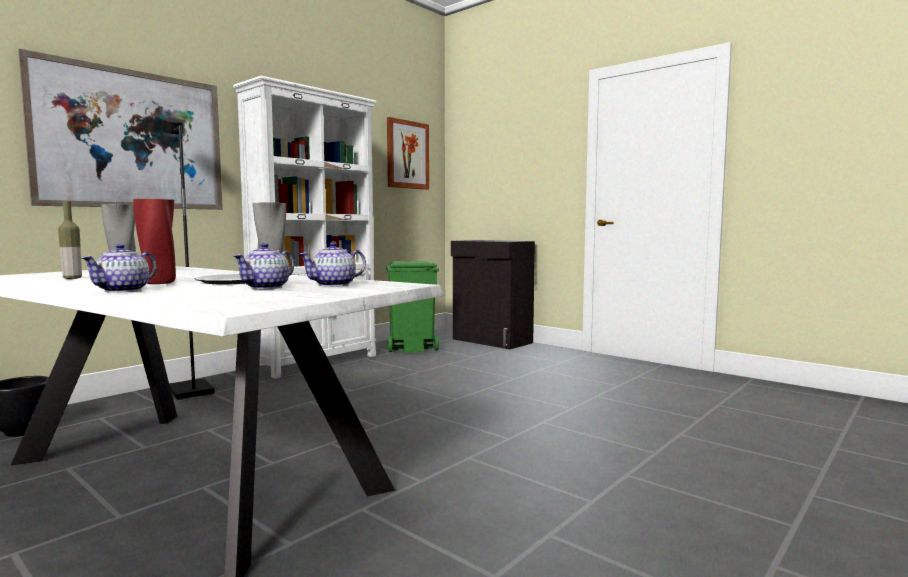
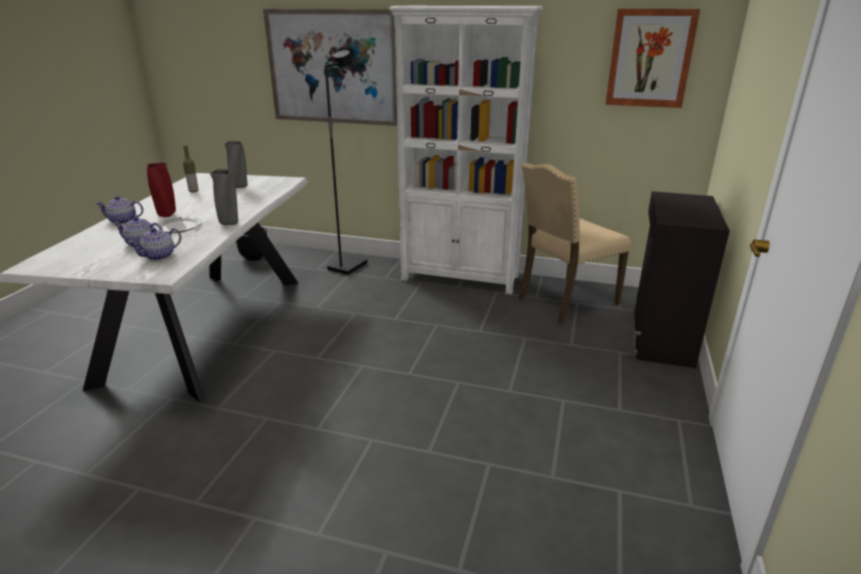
camera: 65 degrees right, 20 degrees up
(334, 285) = (159, 256): teapot -> teapot turned 75 degrees counterclockwise
(411, 347) = (565, 301): green trash can -> beige chair

